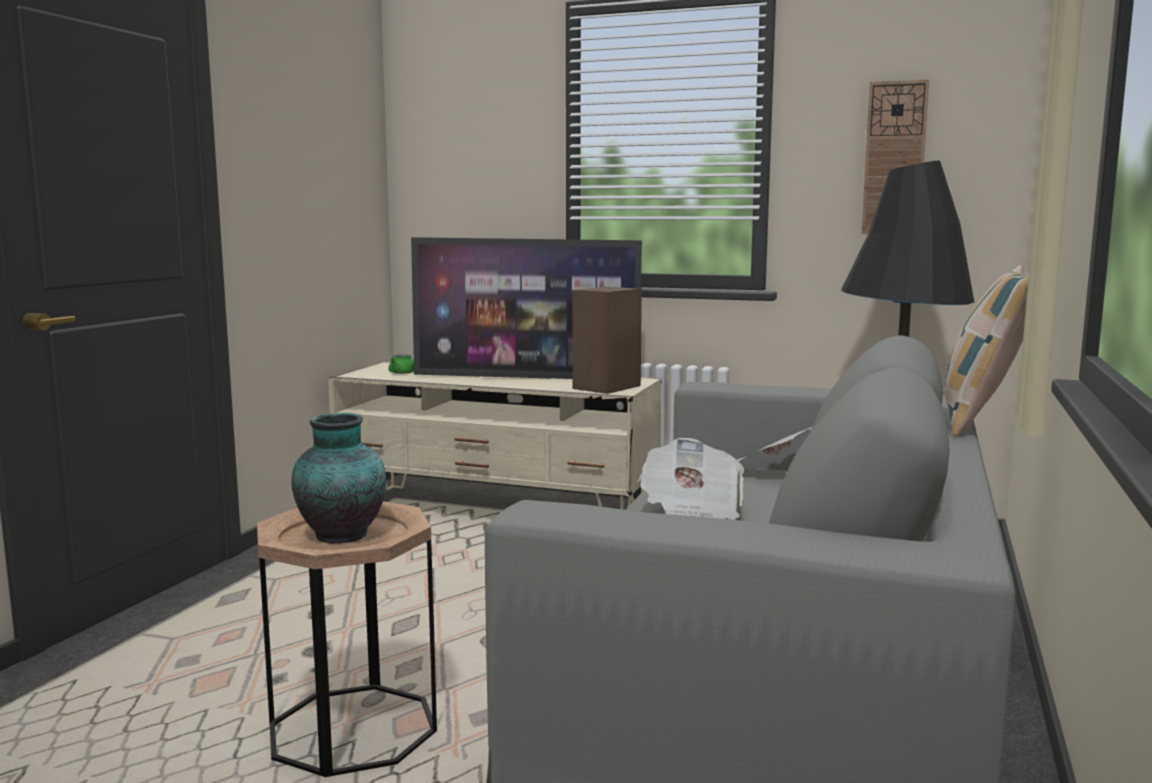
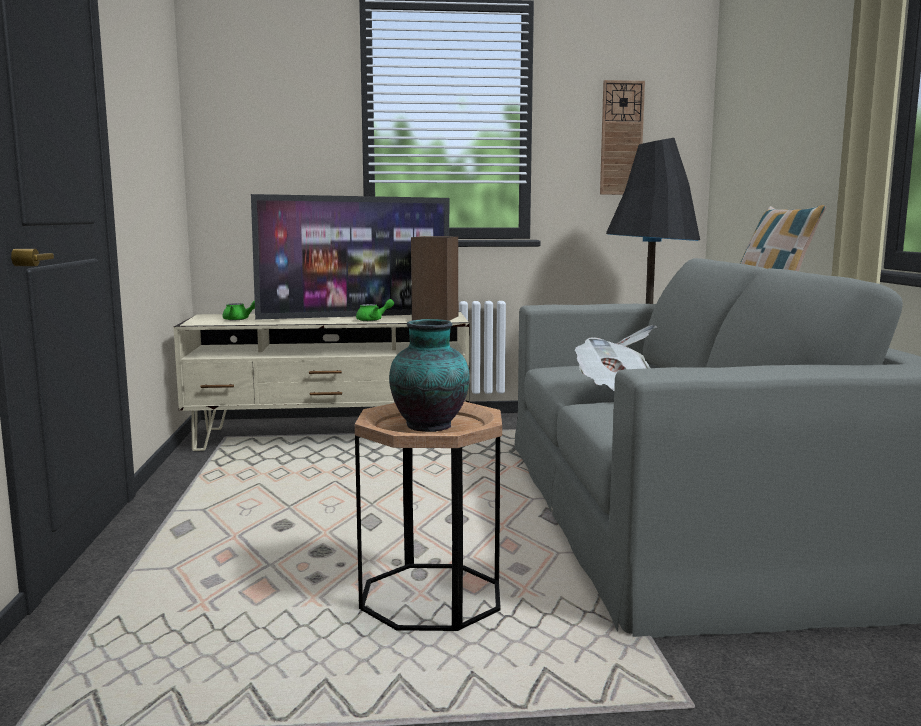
camera: 25 degrees left, 0 degrees up
(534, 384) = (373, 320): none -> green teapot

